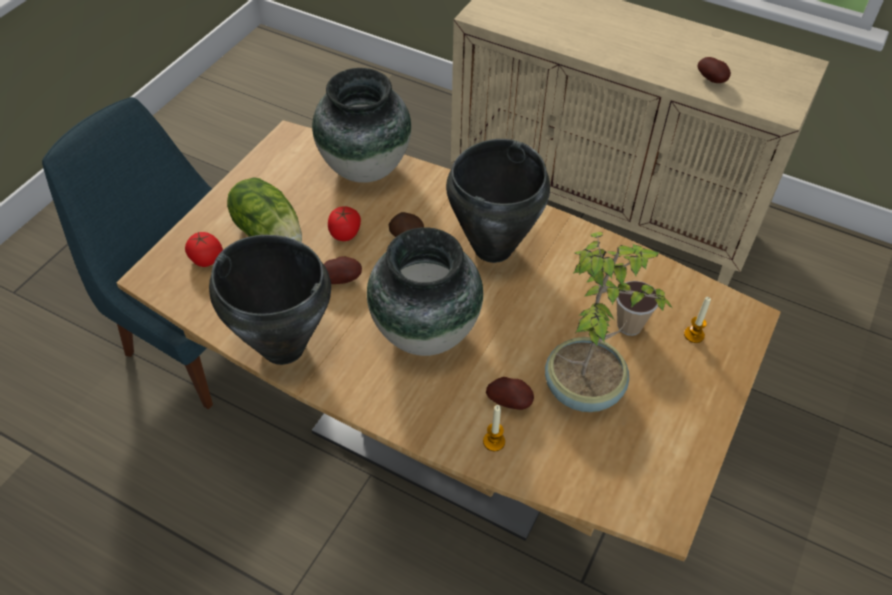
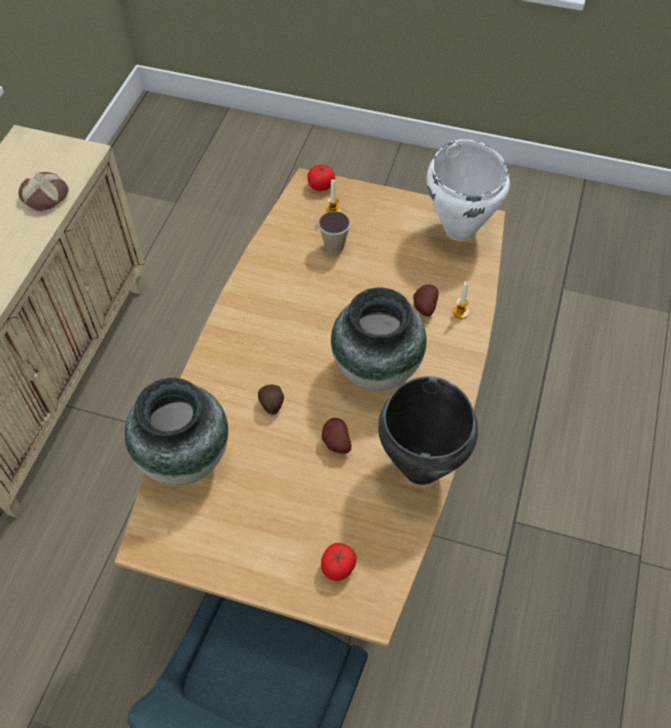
camera: 100 degrees left, 5 degrees up
(270, 233) = (291, 520): lettuce -> none
(345, 233) = (279, 454): tomato -> tomato (321, 186)
(492, 248) = (274, 339): black cooking pot -> none
(585, 388) = (398, 266): potted plant -> none
(650, 481) = (460, 229): none -> white cooking pot
(712, 80) = (45, 196): potato -> bread

